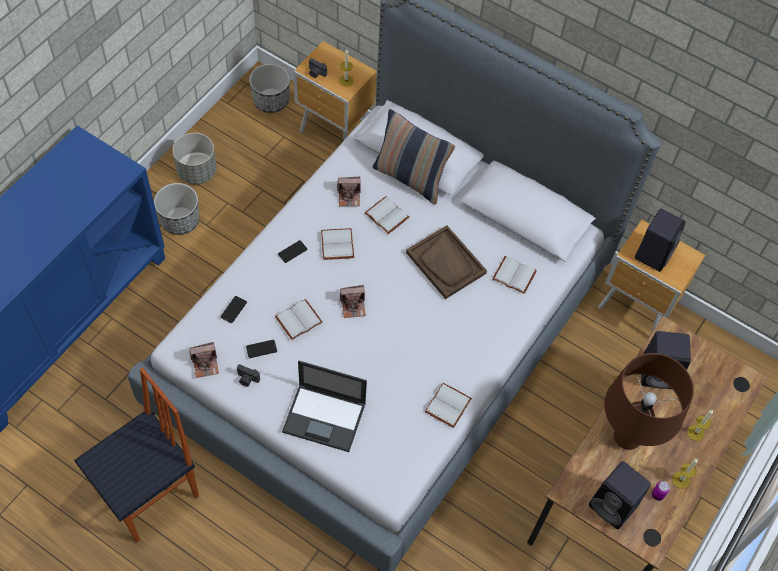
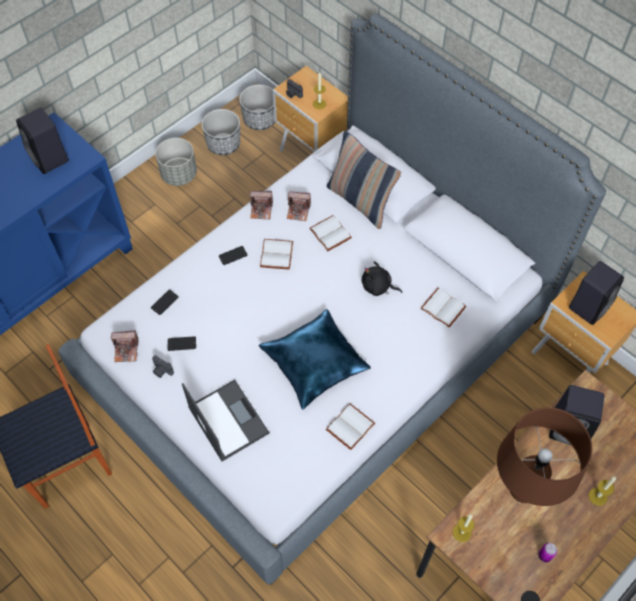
camera: 15 degrees right, 0 degrees up
(180, 220) = (154, 216): planter -> planter (223, 144)
(298, 319) = (223, 320): white book -> none
(325, 417) = (227, 419): laptop -> laptop turned 150 degrees counterclockwise
(353, 306) = (279, 315): camera -> camera (261, 210)
(400, 348) = (315, 363): none -> blue pillow
(446, 263) = (378, 287): brown tray -> black plush toy
(614, 506) = (496, 560): black speaker -> black speaker (50, 159)
(680, 480) = (572, 544): candle -> candle (462, 532)

